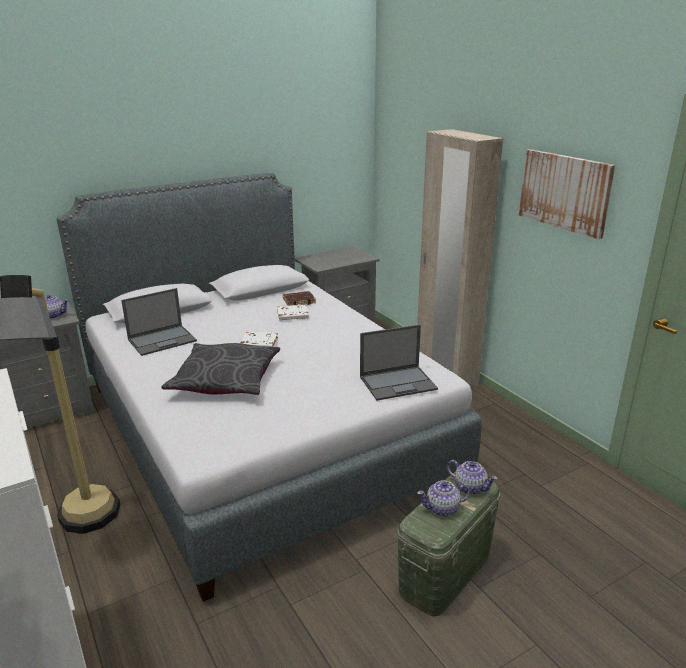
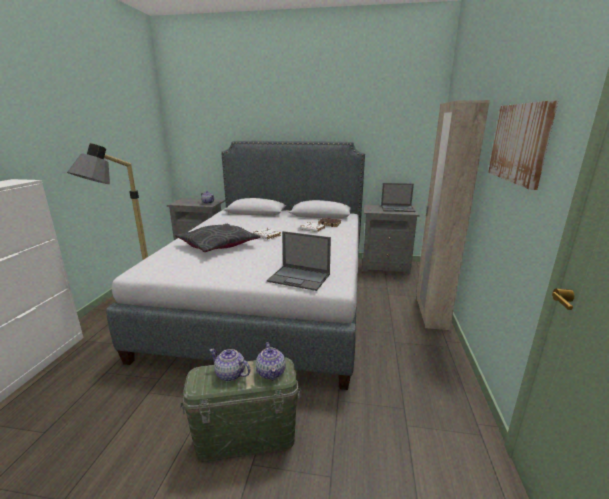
camera: 40 degrees right, 5 degrees down
(163, 340) = (230, 223): laptop -> laptop (398, 208)

